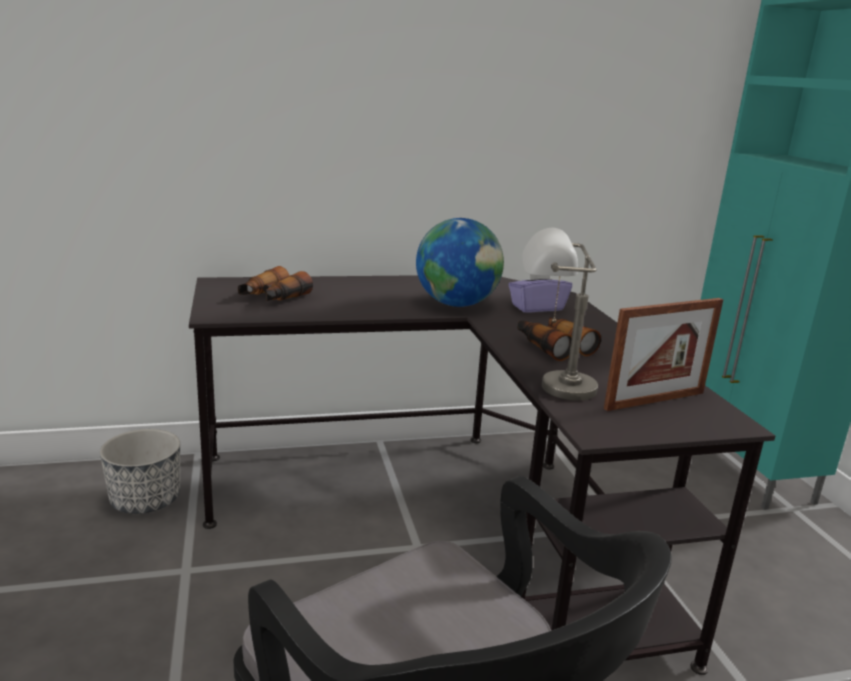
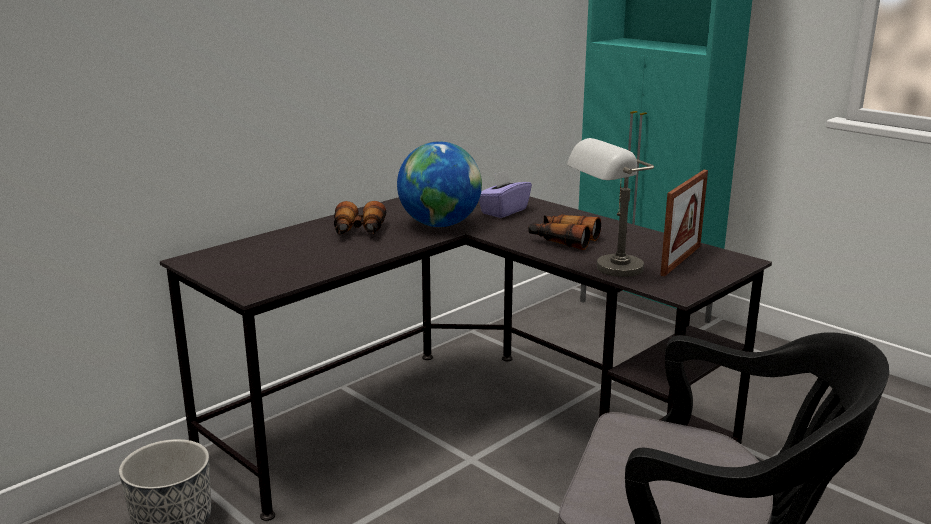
camera: 30 degrees left, 0 degrees up
(273, 298) = (275, 261): binoculars -> binoculars (358, 231)

